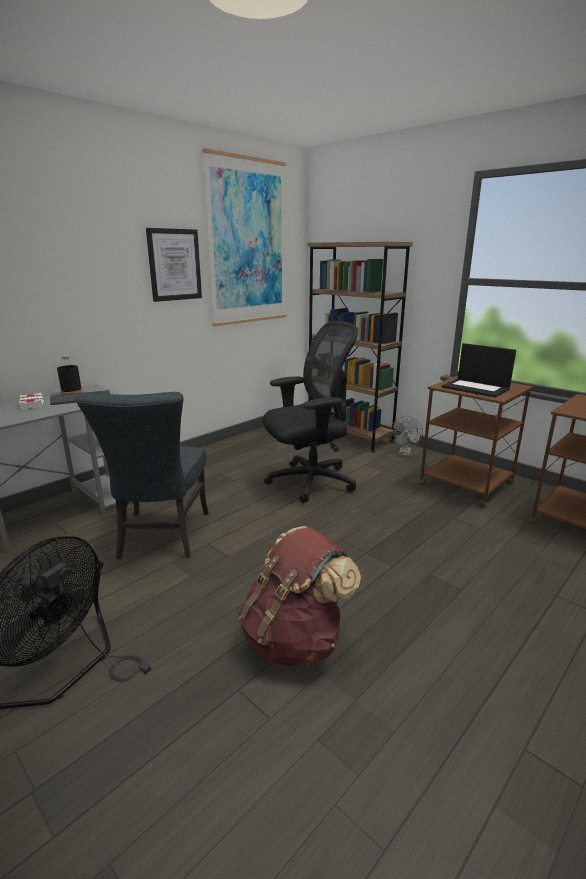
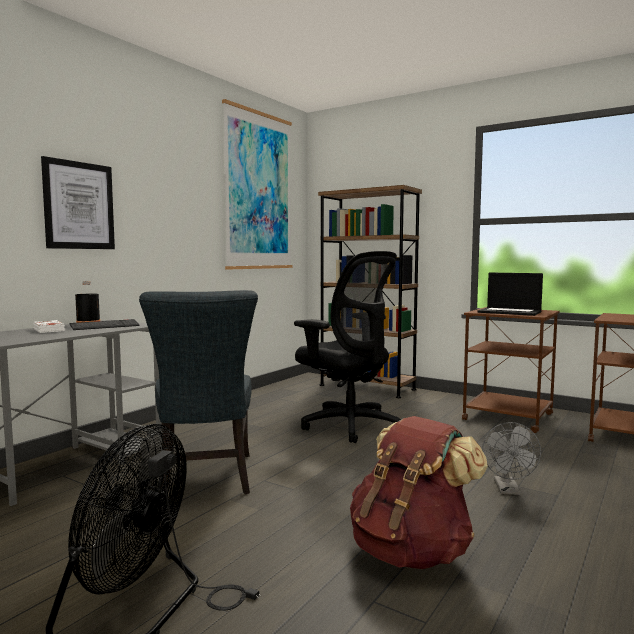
camera: 10 degrees left, 15 degrees down
(174, 265) = (193, 203): picture -> picture (79, 205)
(307, 483) = (345, 425): black office chair -> black office chair turned 75 degrees clockwise
(404, 454) = (432, 398): grey fan -> grey fan (508, 490)

